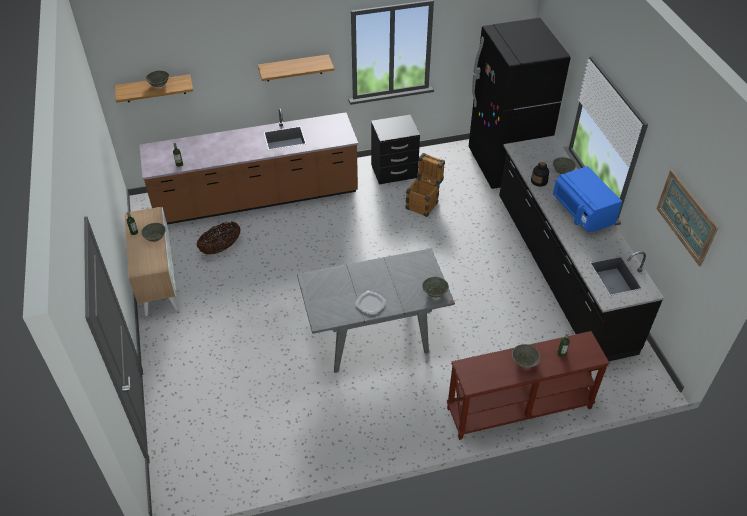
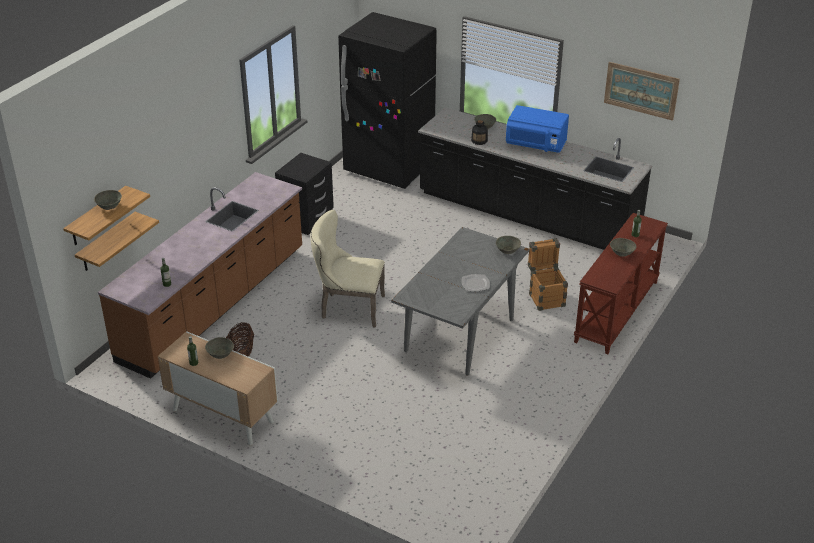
camera: 45 degrees left, 10 degrees down
(294, 68) = (204, 141): shelf -> shelf (107, 242)
(330, 259) = (348, 308): none -> beige chair
(424, 203) = (364, 228): crate -> crate (545, 297)

